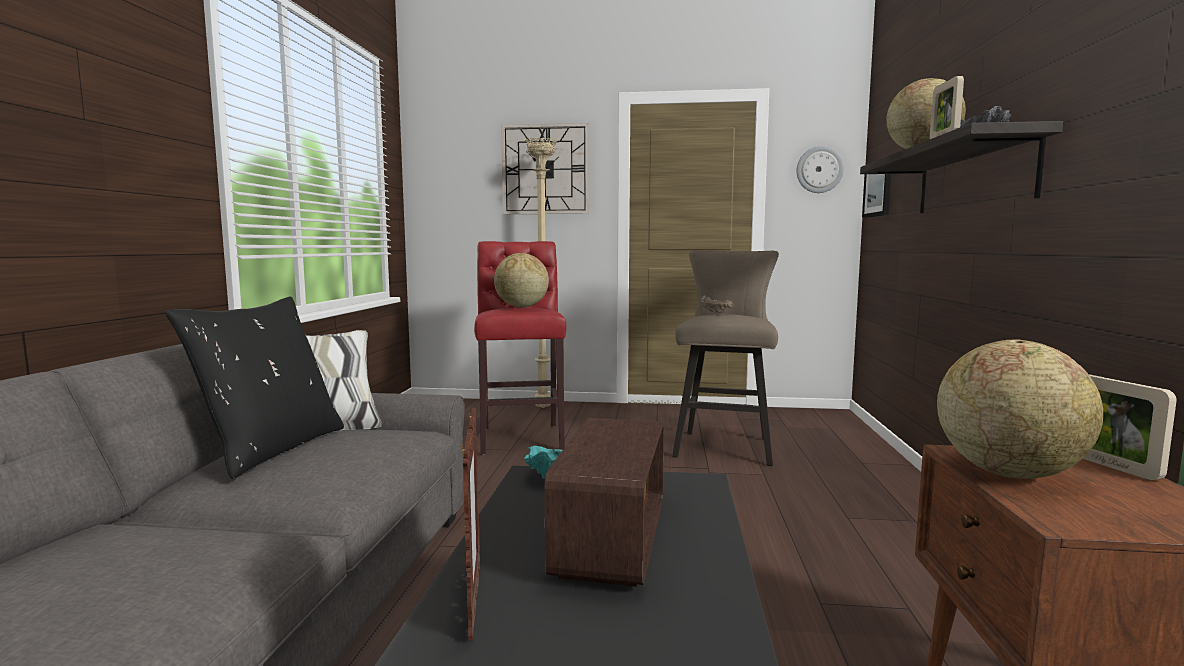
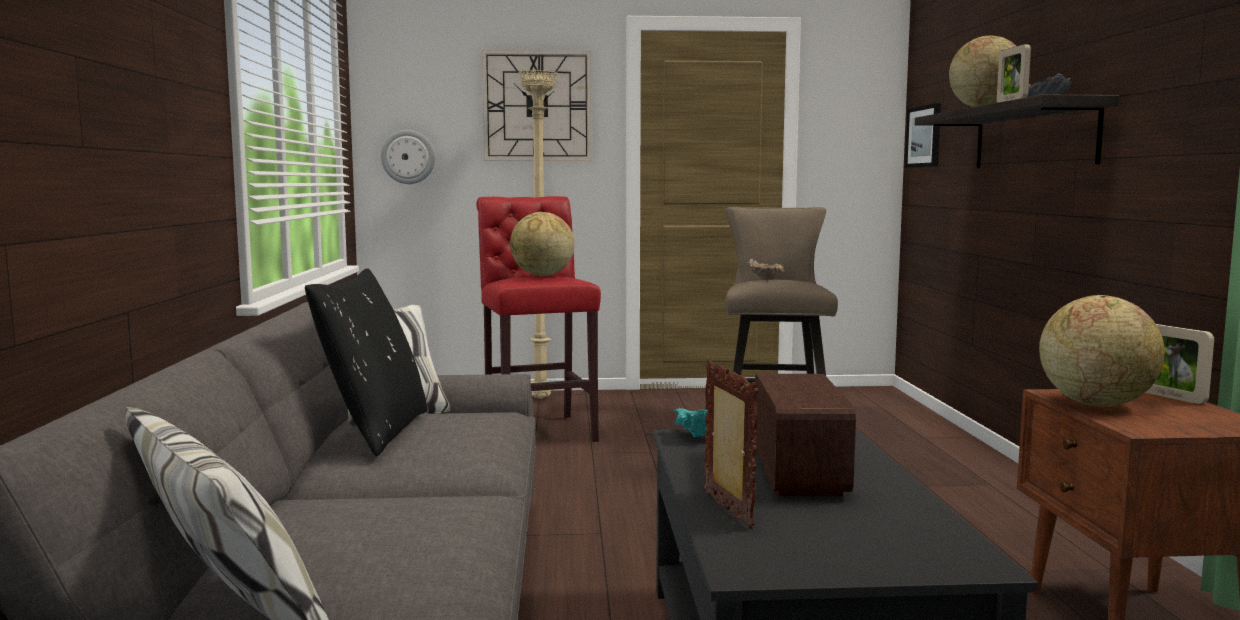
camera: 10 degrees left, 0 degrees up
(819, 169) = (857, 112): wall clock -> wall clock (408, 157)

